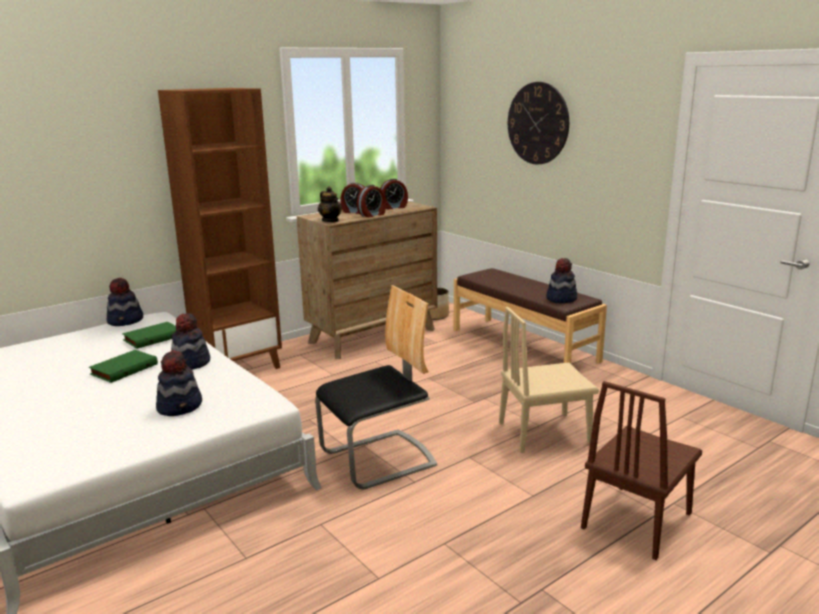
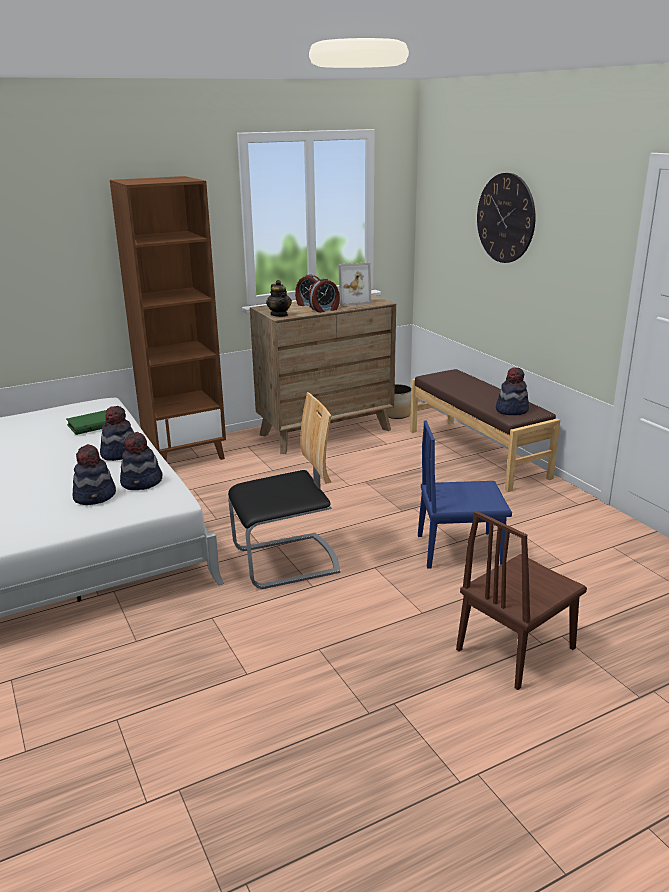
camera: 10 degrees right, 5 degrees up
(123, 369) = (58, 454): green book -> none
(126, 321) = (75, 405): hat -> hat (142, 482)
(394, 207) = (352, 301): alarm clock -> picture frame
(544, 432) = (460, 550): beige chair -> blue chair

